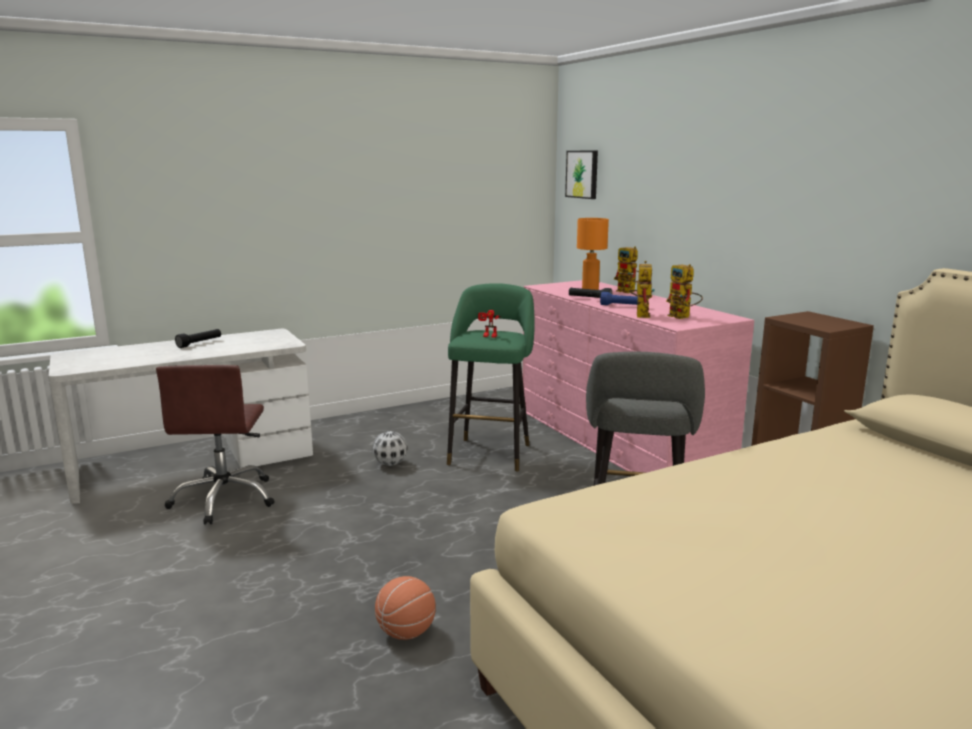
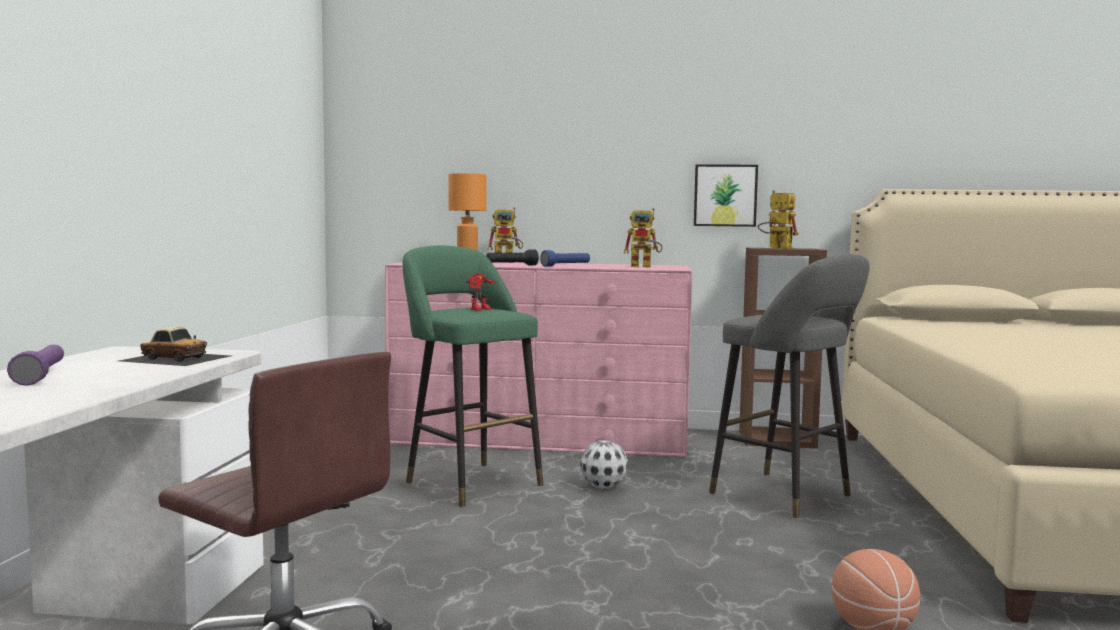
camera: 55 degrees left, 10 degrees down
(200, 343) = (41, 376): black flashlight -> purple flashlight
(264, 343) = (176, 358): none -> toy car
(390, 464) = (397, 531): football -> football (603, 488)
(583, 174) = (386, 129): picture -> picture (725, 195)
(640, 314) = (611, 267): toy robot -> toy robot (775, 248)

